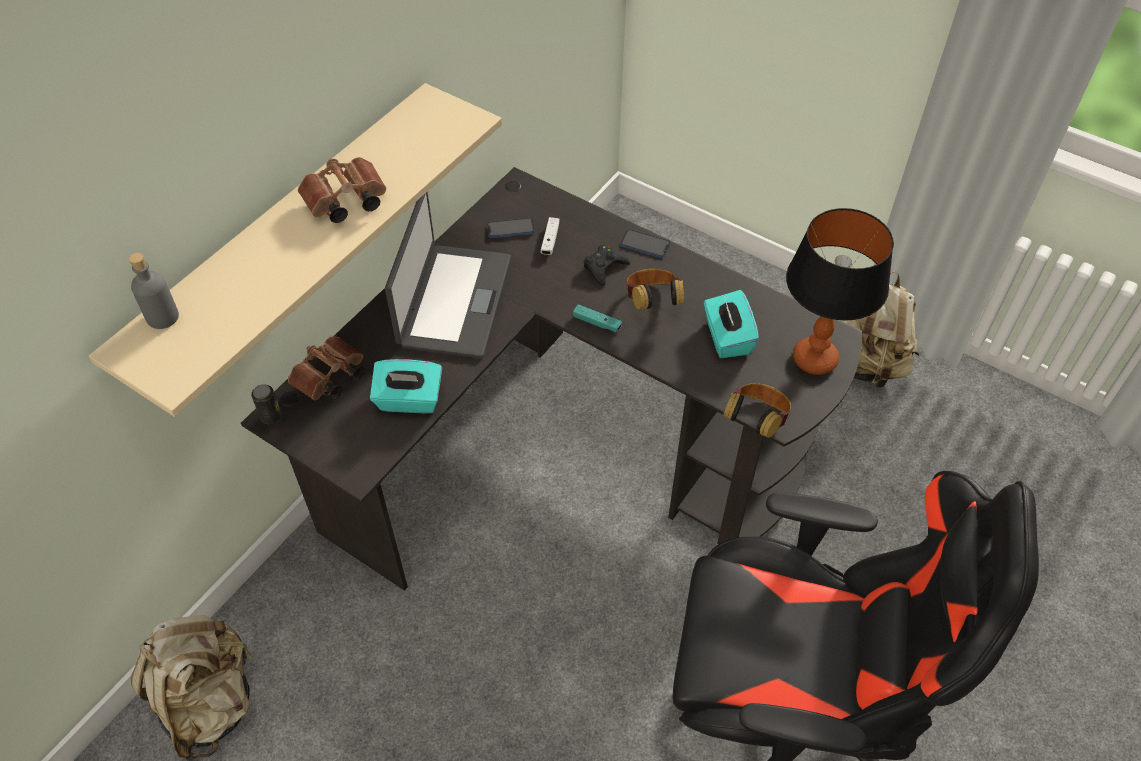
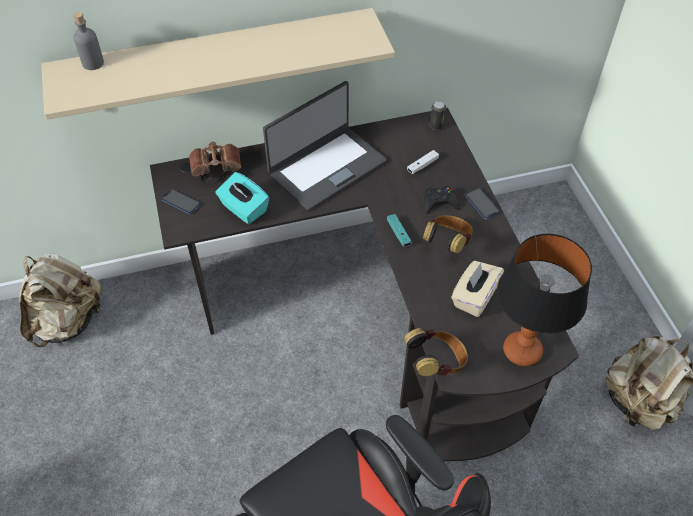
camera: 40 degrees right, 0 degrees up
(271, 416) = (166, 171): can -> can (436, 126)
(344, 203) = (247, 53): brown binoculars -> none
(510, 229) = (405, 144): phone -> phone (181, 202)
(727, 338) = (474, 297): turquoise tissue box -> beige tissue box

